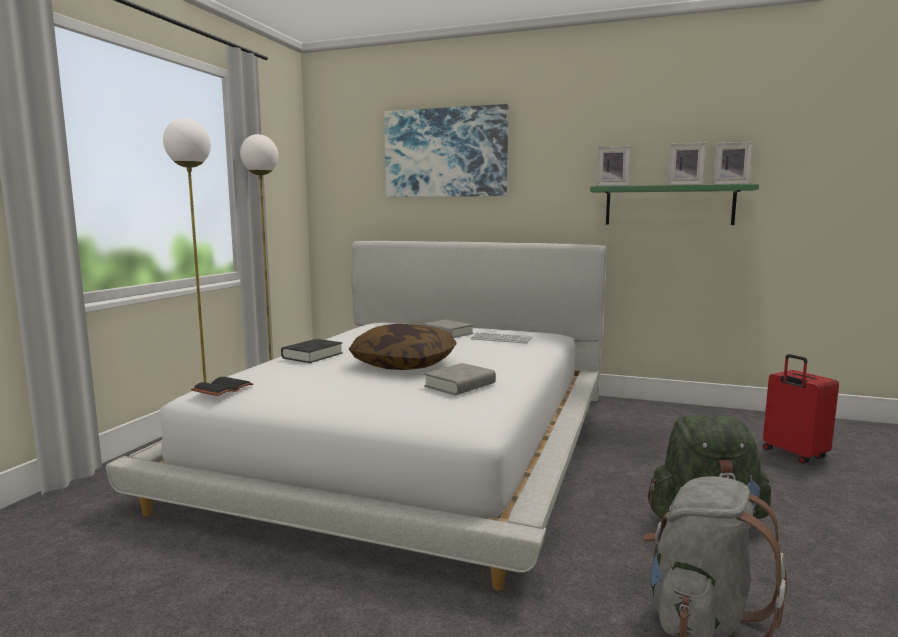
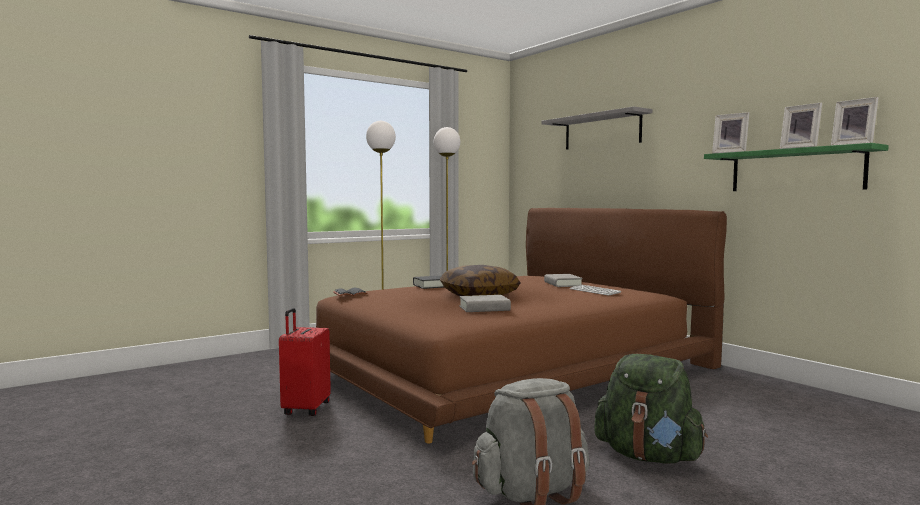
camera: 35 degrees right, 5 degrees down
(415, 441) = (506, 365): white bed -> brown bed
(445, 153) = (602, 131): picture -> grey shelf
(793, 454) = (859, 444): red suitcase -> red suitcase (305, 409)

